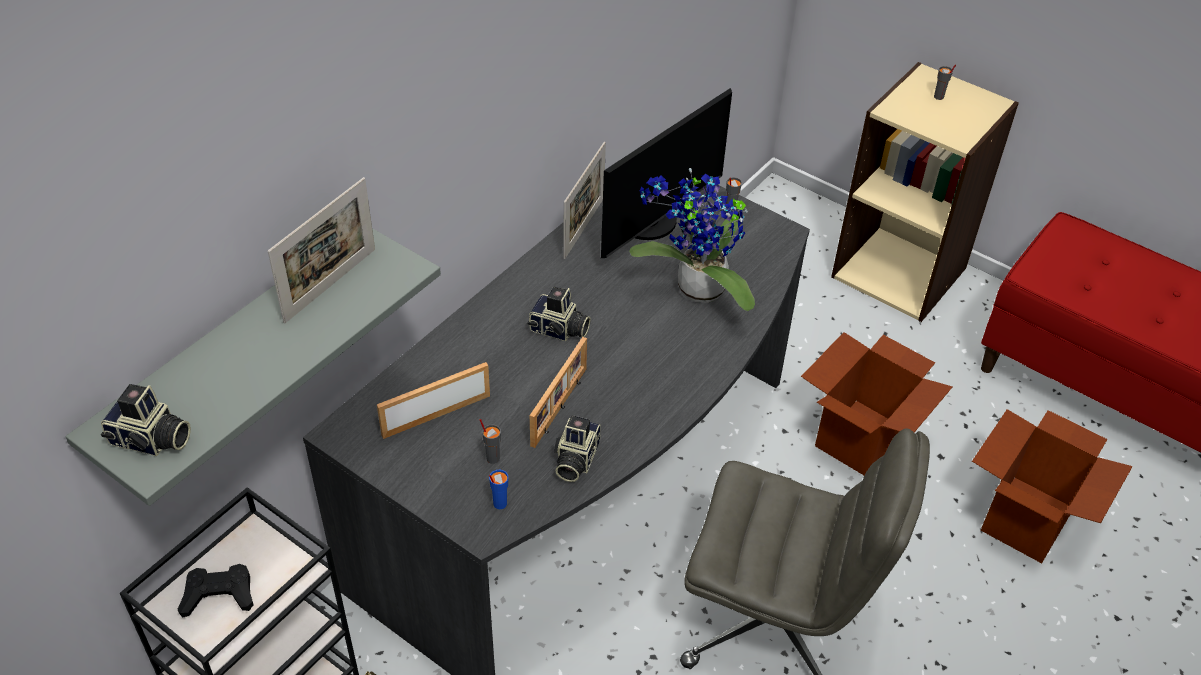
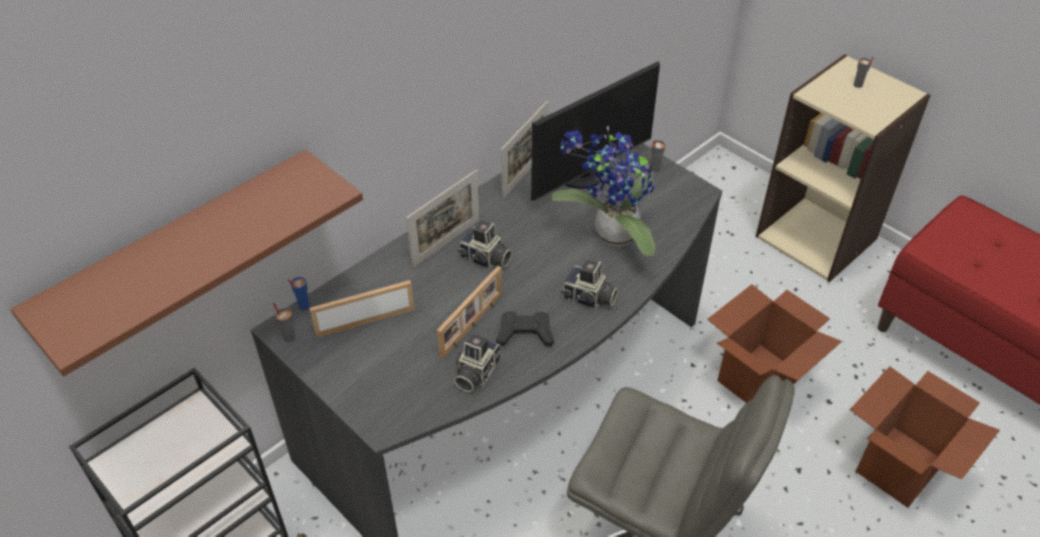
camera: 10 degrees right, 0 degrees up
(151, 440) = (78, 320): camera -> camera (589, 298)
(218, 595) = (155, 457): black game controller -> black game controller (525, 333)
(234, 354) = (181, 253): grey shelf -> brown shelf
(330, 285) = (265, 200): picture frame -> picture frame (446, 243)
(492, 458) = (405, 364): grey cup -> grey cup (289, 337)
(499, 504) = (402, 404): blue cup -> blue cup (303, 306)

